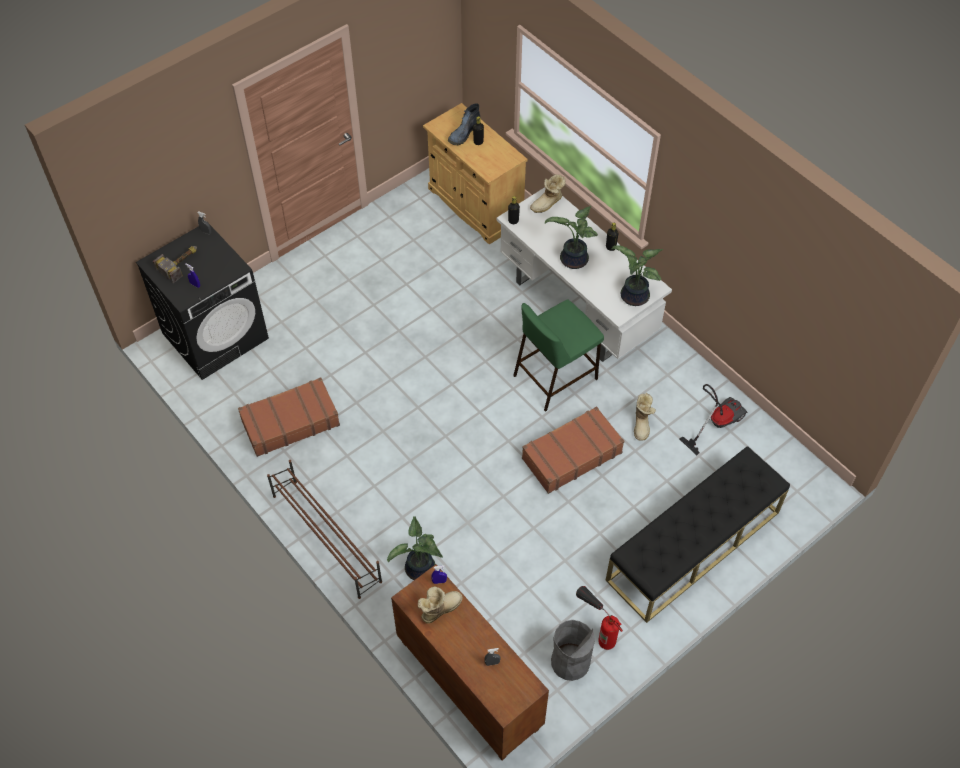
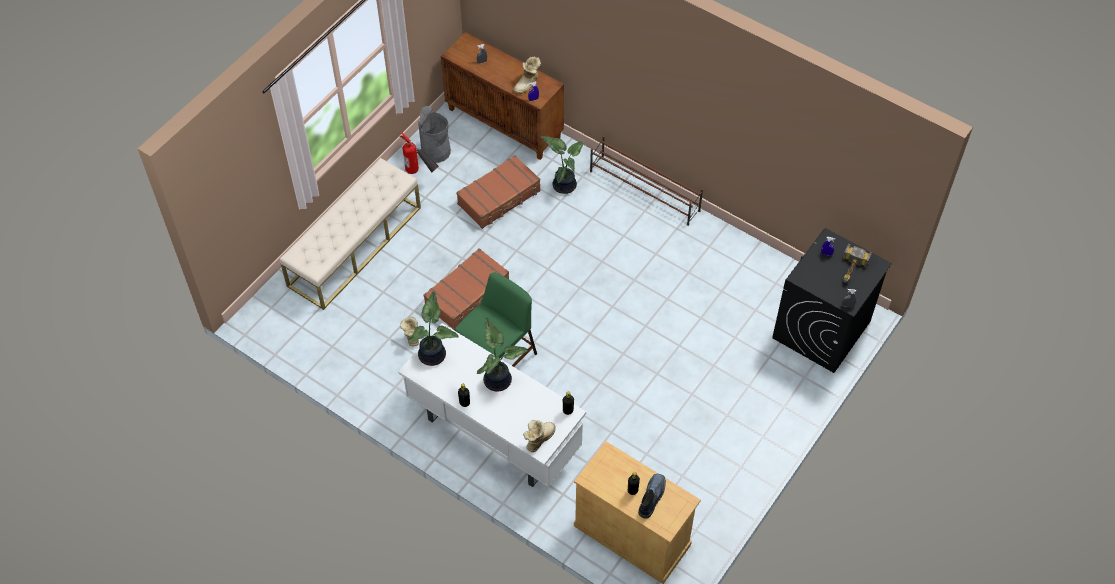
camera: 165 degrees right, 0 degrees up
(290, 422) = (715, 269): brown suitcase -> brown suitcase (499, 198)
(693, 546) = (355, 246): black bench -> beige bench
(716, 422) = (345, 351): vacuum cleaner -> none

